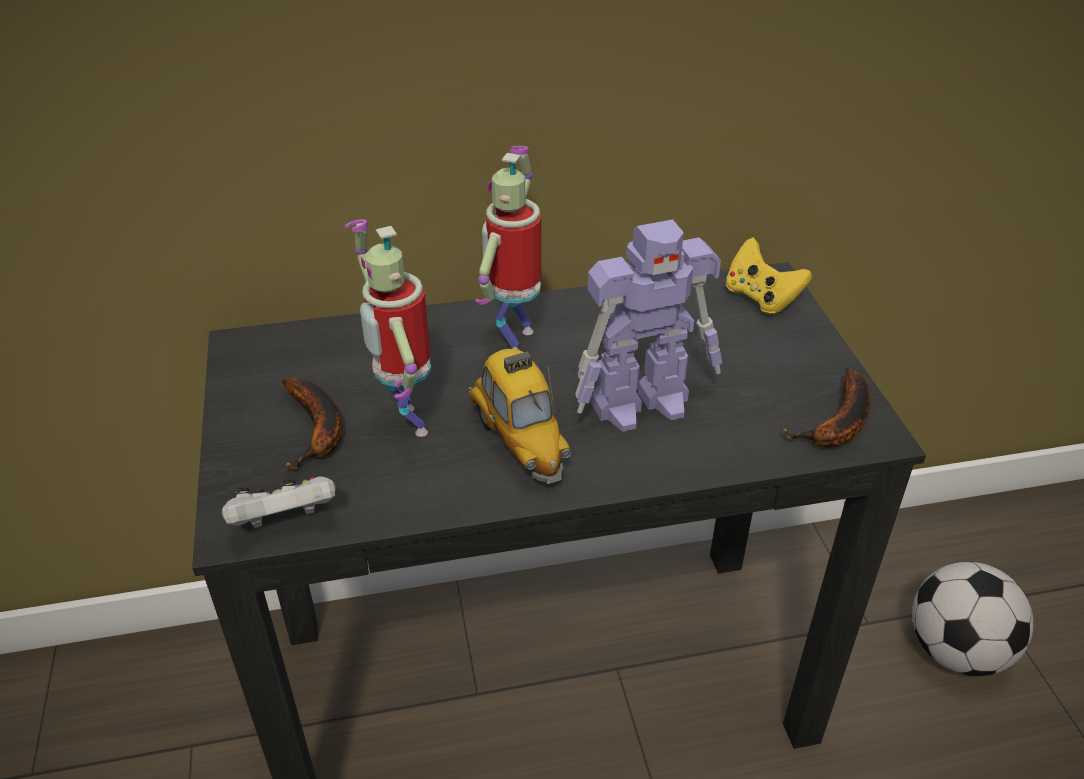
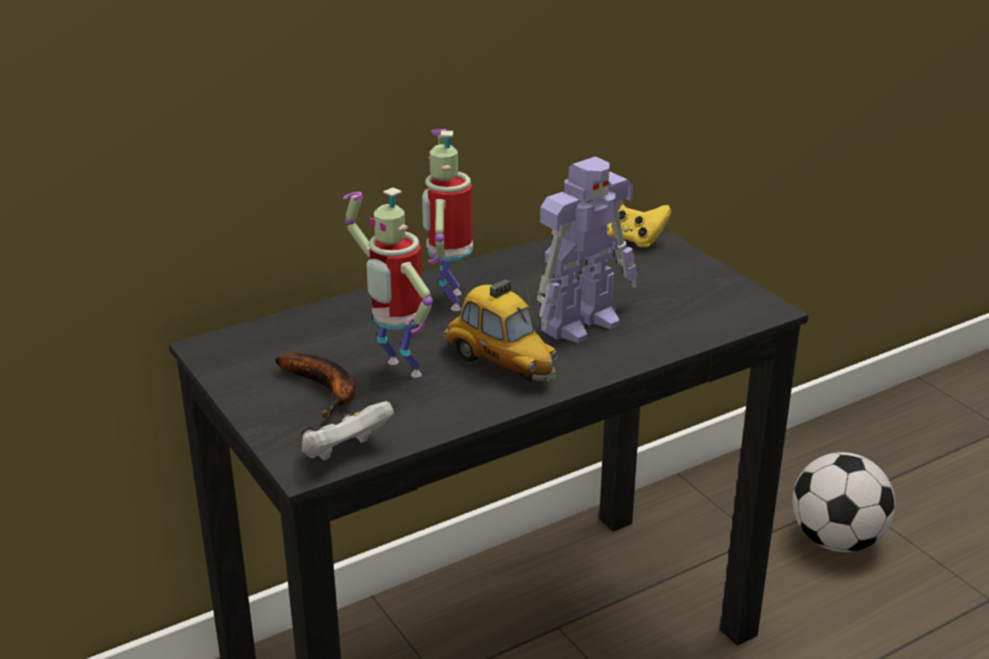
camera: 20 degrees left, 10 degrees down
(838, 424) = (736, 308): banana -> none

